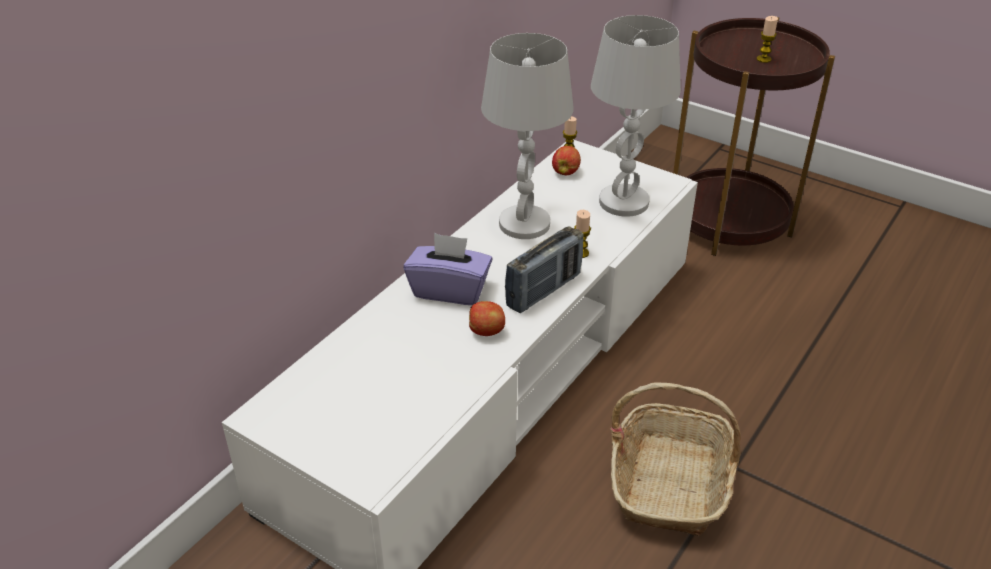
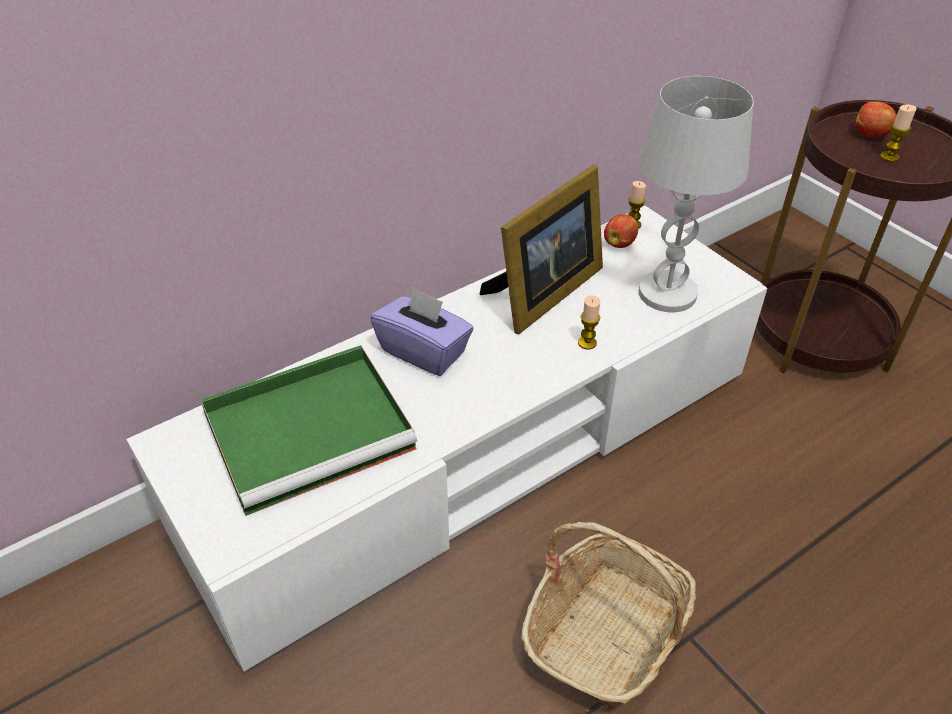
camera: 20 degrees right, 5 degrees up
(389, 372) = (312, 429): none -> green tray
(487, 331) = (437, 410): apple -> apple (870, 135)
(524, 223) = (543, 293): white table lamp -> picture frame
(544, 290) = (523, 378): radio -> none

